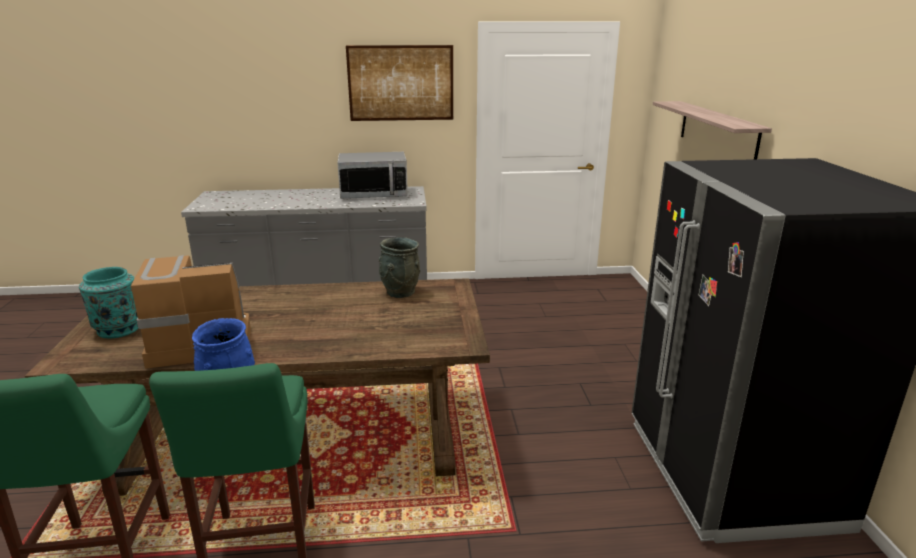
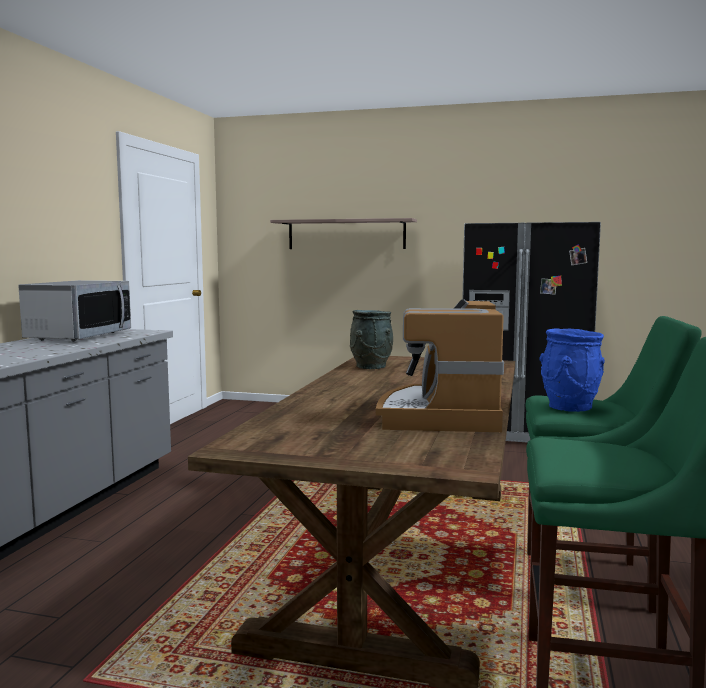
camera: 70 degrees left, 15 degrees down
(118, 329) = (367, 446): turquoise vase -> none
(401, 83) = (60, 192): picture -> none

